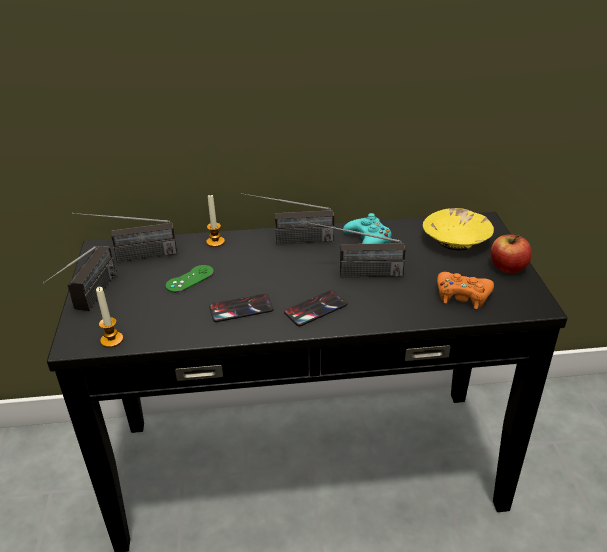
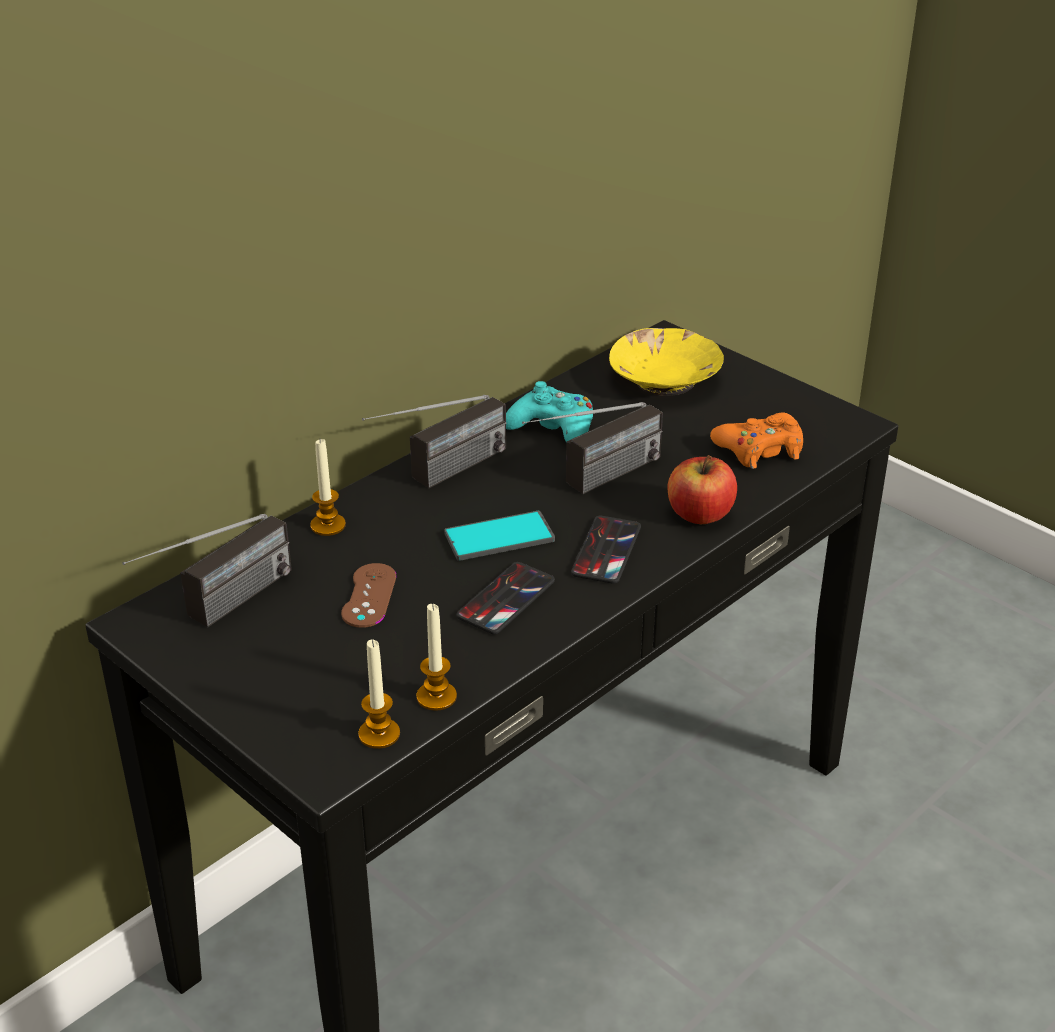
camera: 40 degrees left, 0 degrees up
(90, 301) = (255, 703): radio -> none
(154, 336) = (436, 697): none -> candle
(190, 279) = (369, 596): green game controller -> brown game controller
(276, 279) = (499, 537): none -> phone
(507, 267) = (768, 390): apple -> apple (700, 514)

